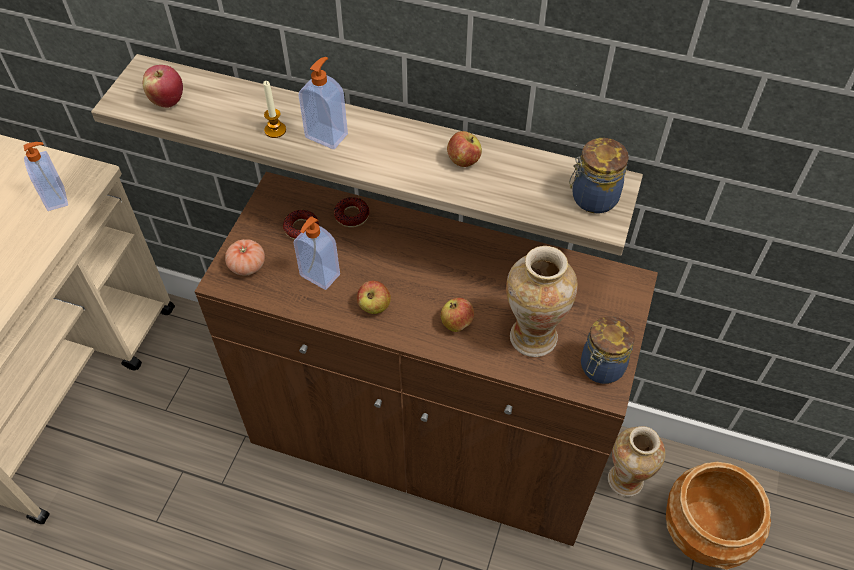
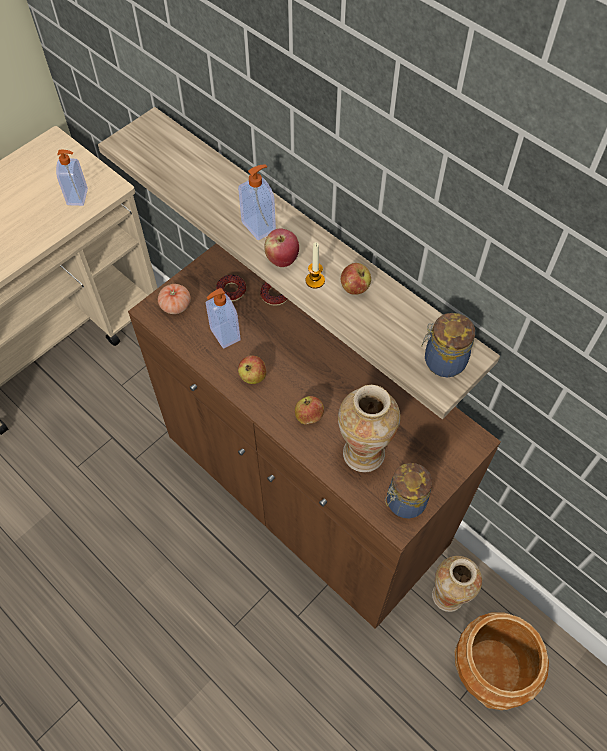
camera: 25 degrees right, 5 degrees up
(167, 101) = (156, 155): apple -> apple (282, 259)
(275, 130) = (222, 208): candle -> candle (315, 280)

